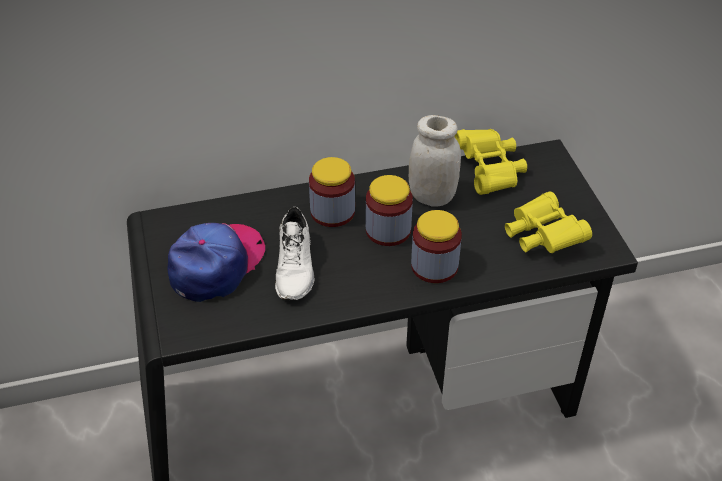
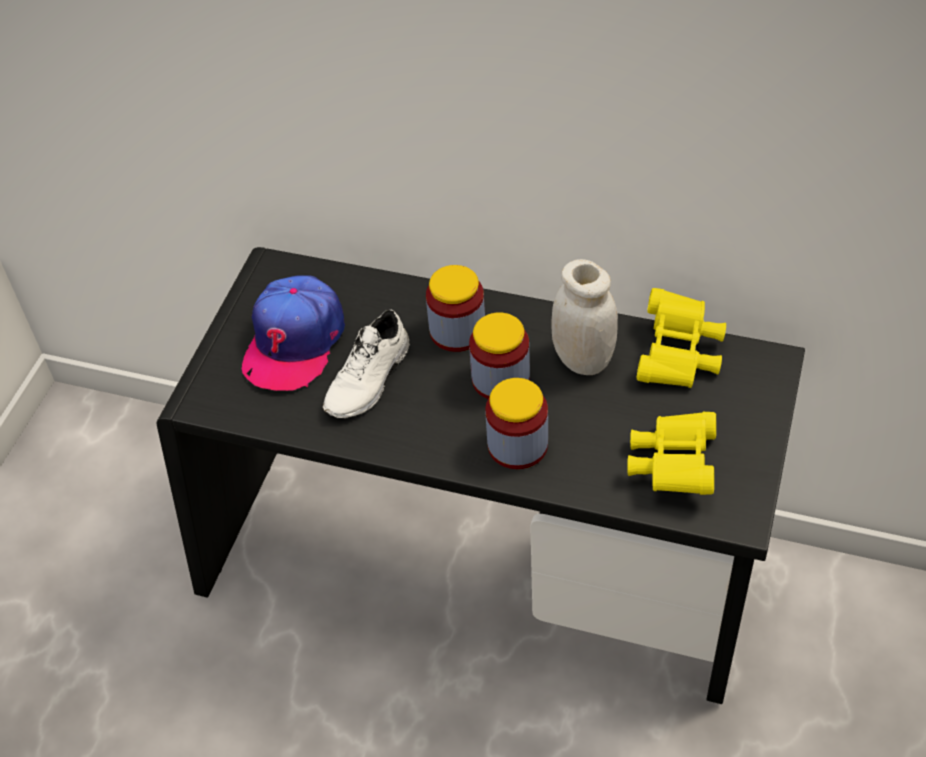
camera: 35 degrees right, 5 degrees up
(217, 265) = (294, 342): cap -> cap turned 135 degrees clockwise

